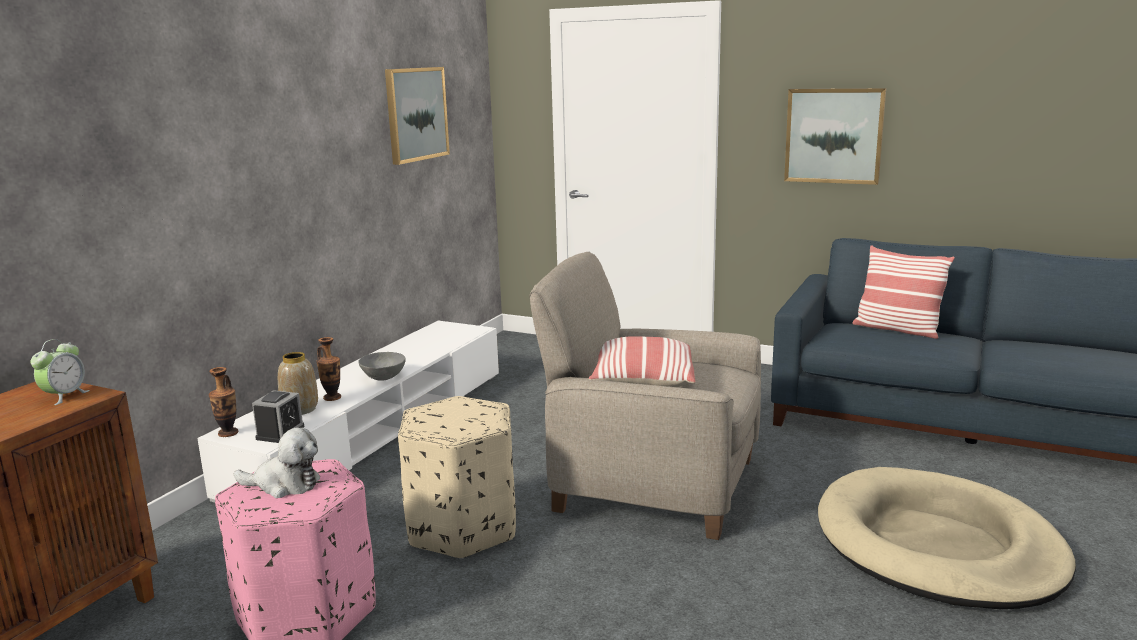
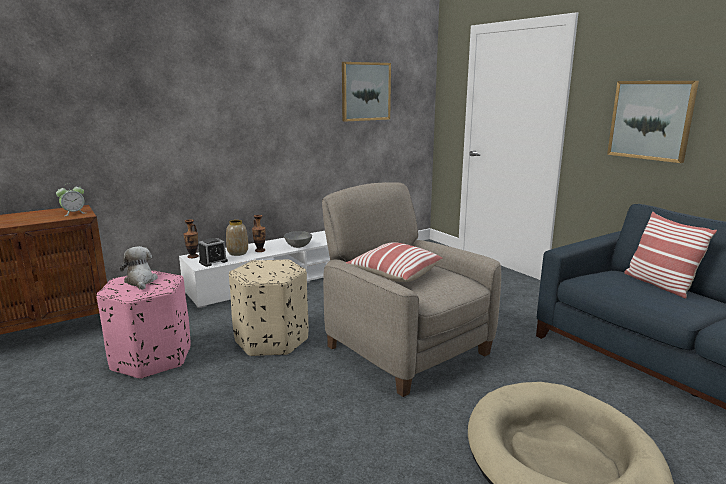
camera: 30 degrees right, 0 degrees up
(284, 484) = (140, 281): plush toy -> plush toy turned 150 degrees counterclockwise

